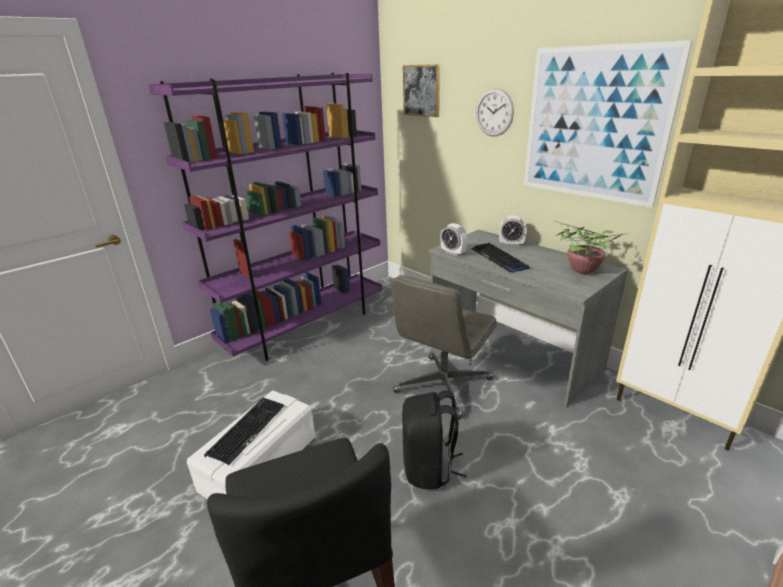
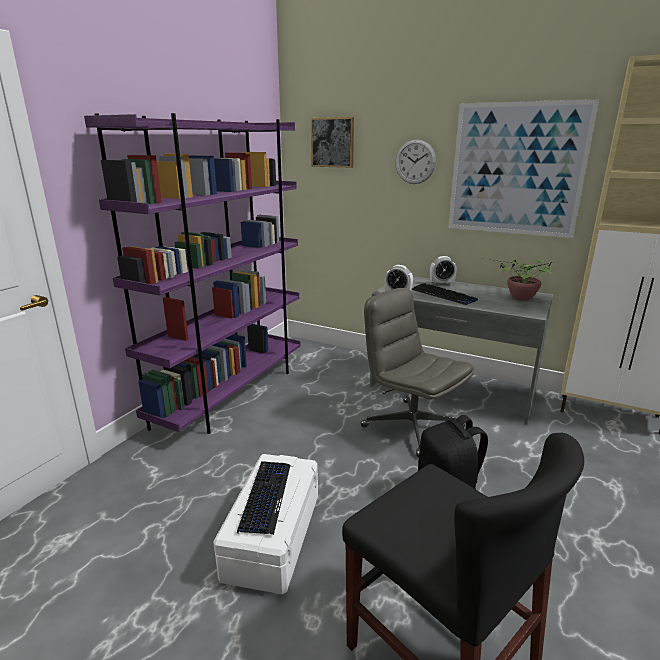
camera: 20 degrees left, 5 degrees down
(443, 386) = (411, 427): grey office chair -> grey office chair turned 120 degrees clockwise

